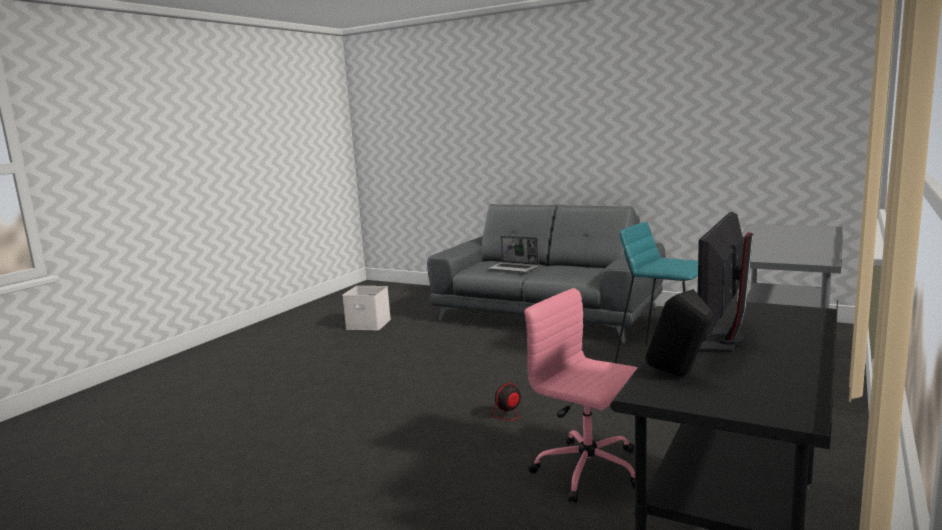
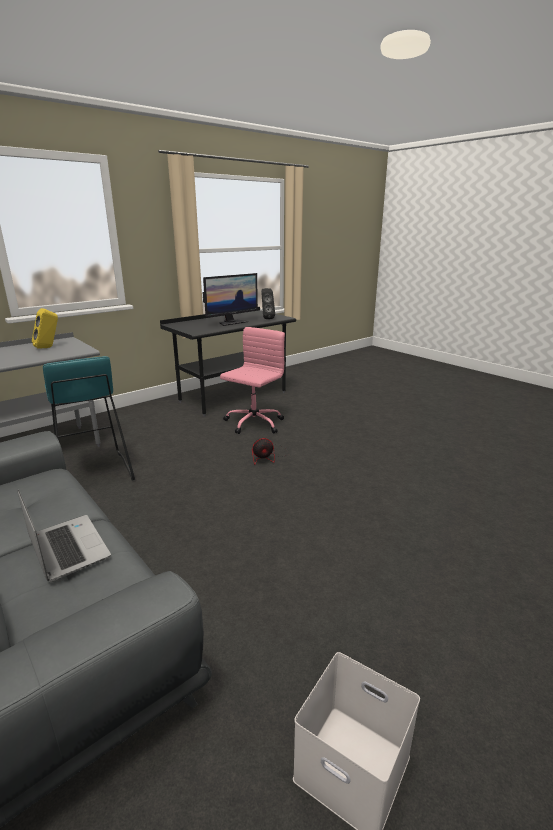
camera: 160 degrees left, 10 degrees up
(590, 471) = (253, 423): pink office chair -> pink office chair turned 120 degrees counterclockwise
(789, 252) = (48, 347): none -> yellow speaker

